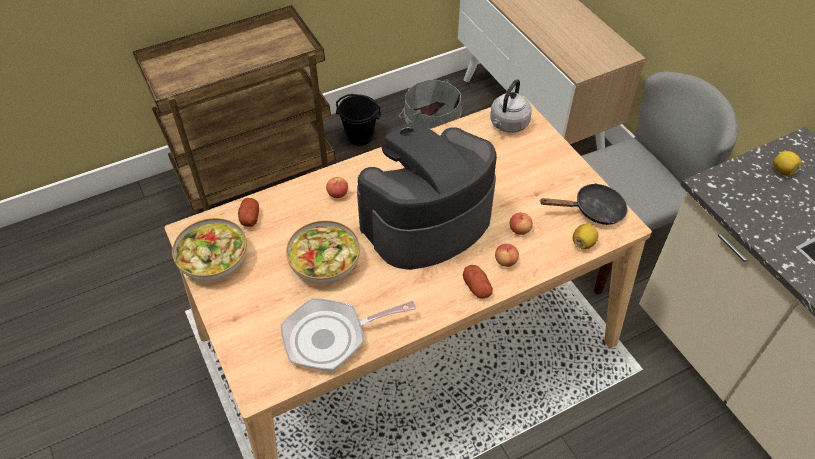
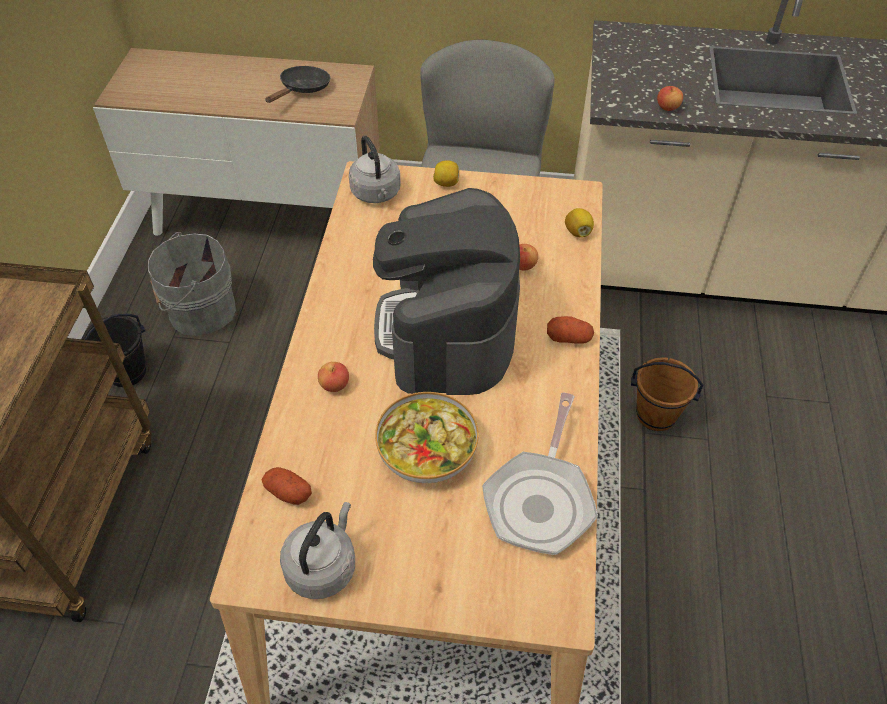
camera: 55 degrees left, 0 degrees up
(214, 259) = (323, 566): bowl -> grey kettle
(505, 261) = (554, 298): apple -> apple (667, 107)
(583, 436) = (655, 416): none -> brown bucket
(593, 210) = (544, 202): black frying pan -> black frying pan (302, 89)
(782, 171) = (631, 60): lemon -> lemon (446, 183)

